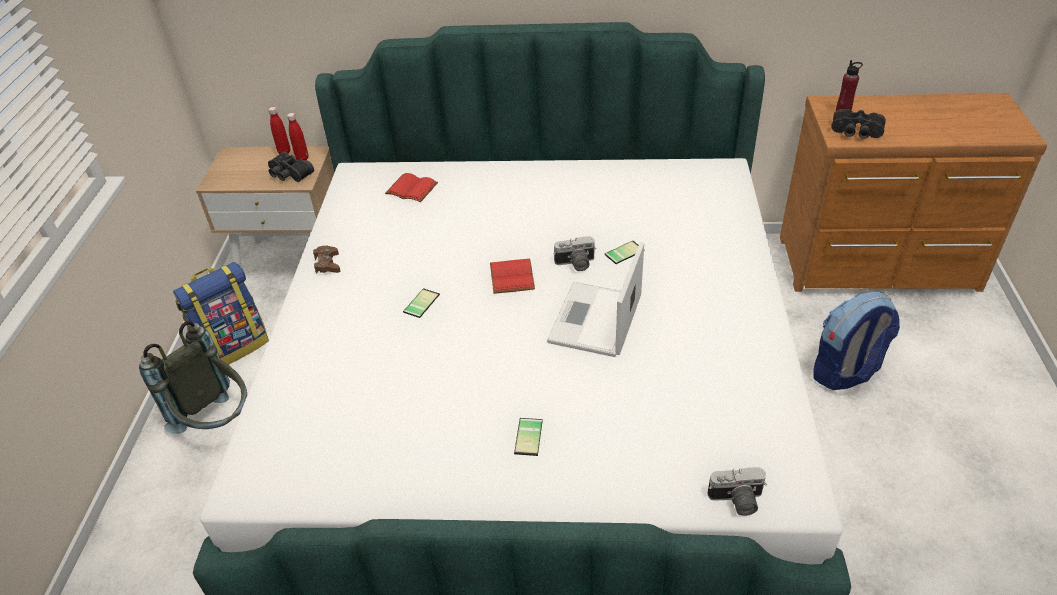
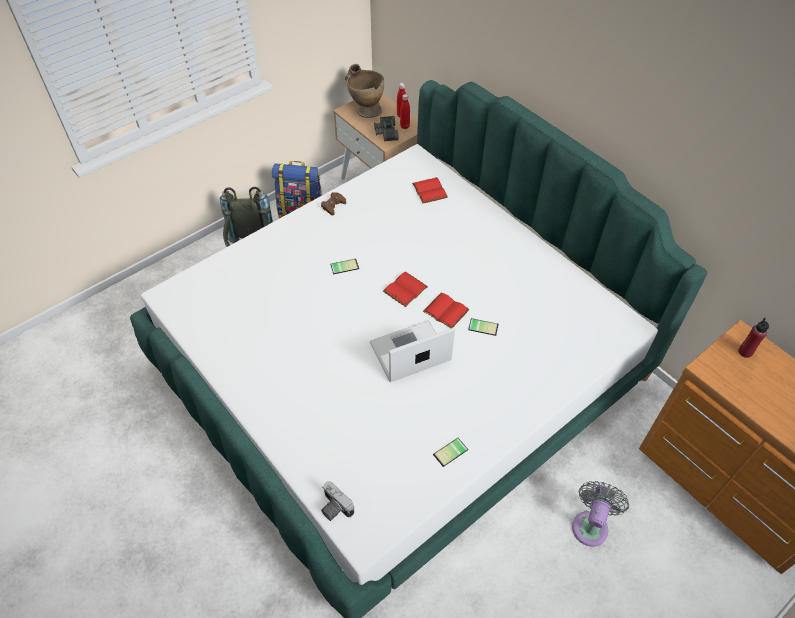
camera: 45 degrees right, 10 degrees up
(233, 169) = (364, 109): none -> beige vase
(531, 437) = (296, 383): phone -> phone (451, 453)
(575, 264) = (447, 311): camera -> red book
(845, 373) = (591, 525): backpack -> grey fan
(856, 132) = (725, 374): black binoculars -> none

